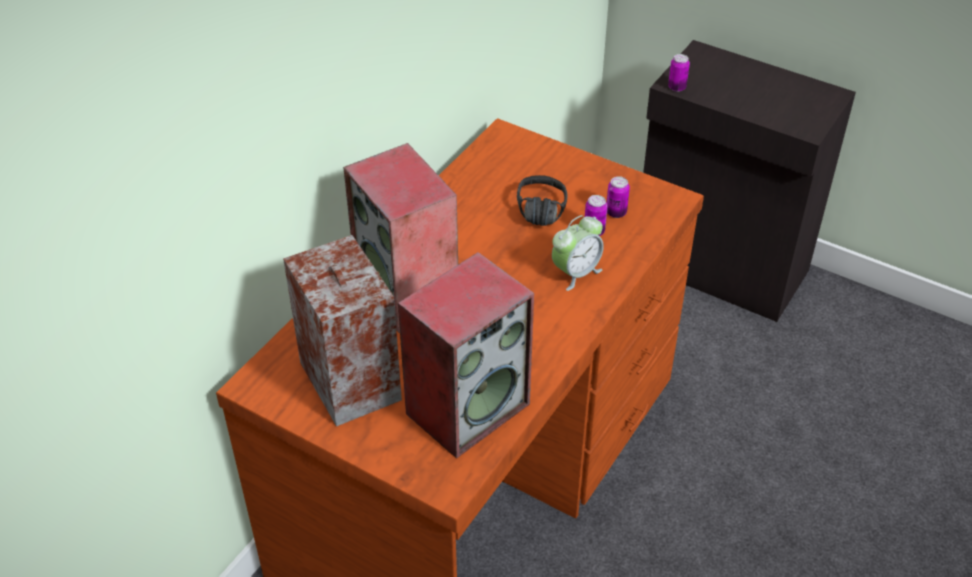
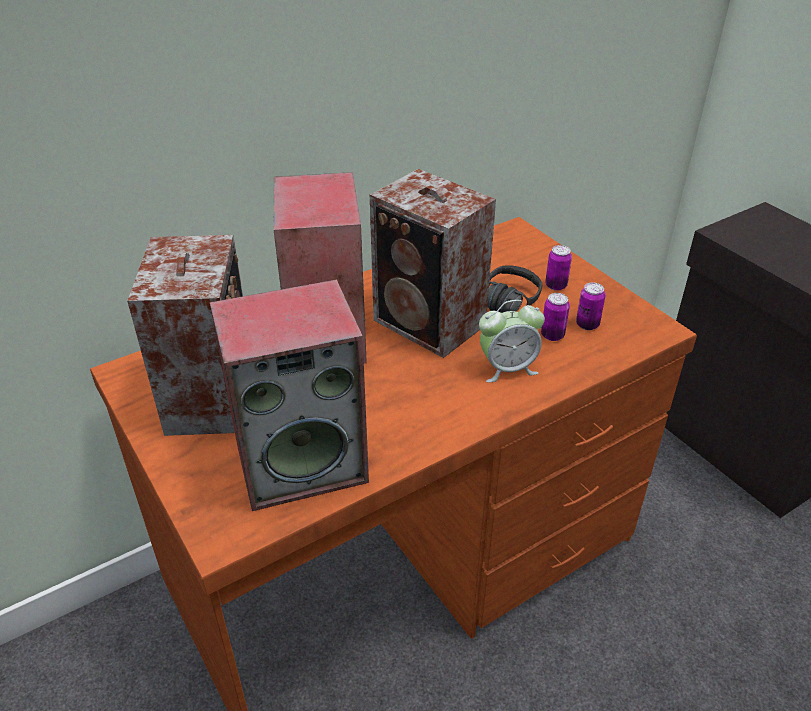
camera: 25 degrees right, 5 degrees down
(489, 253) = (431, 325): none -> speaker
(677, 87) = (724, 236): can -> can (556, 285)

